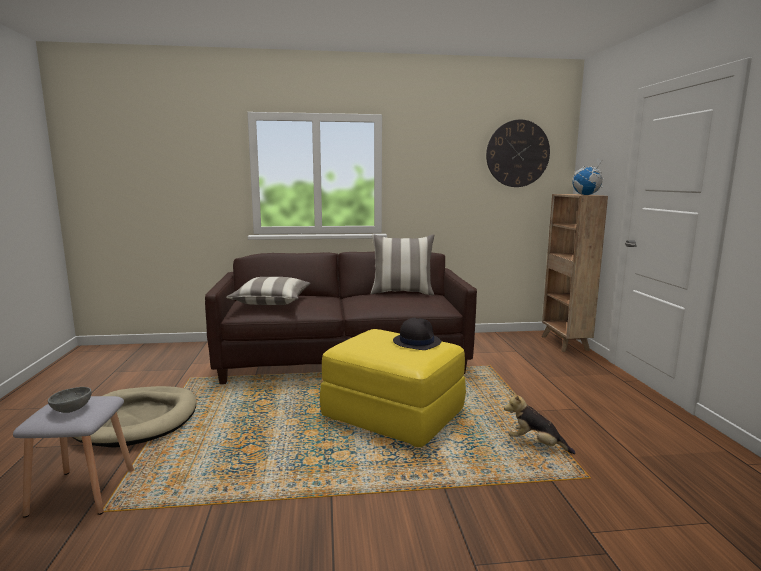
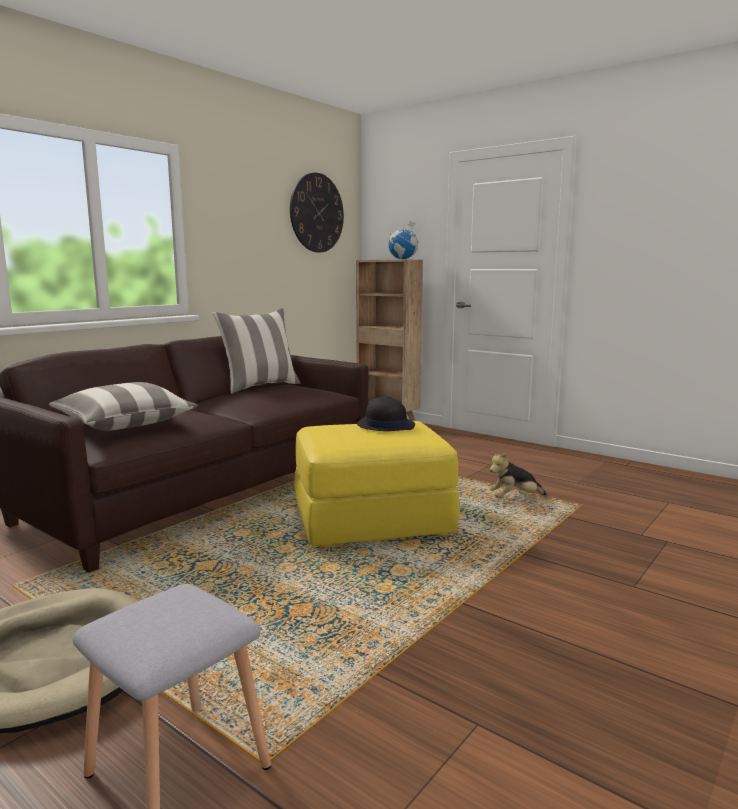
camera: 45 degrees left, 0 degrees up
(71, 409) = (179, 618): grey bowl -> none

